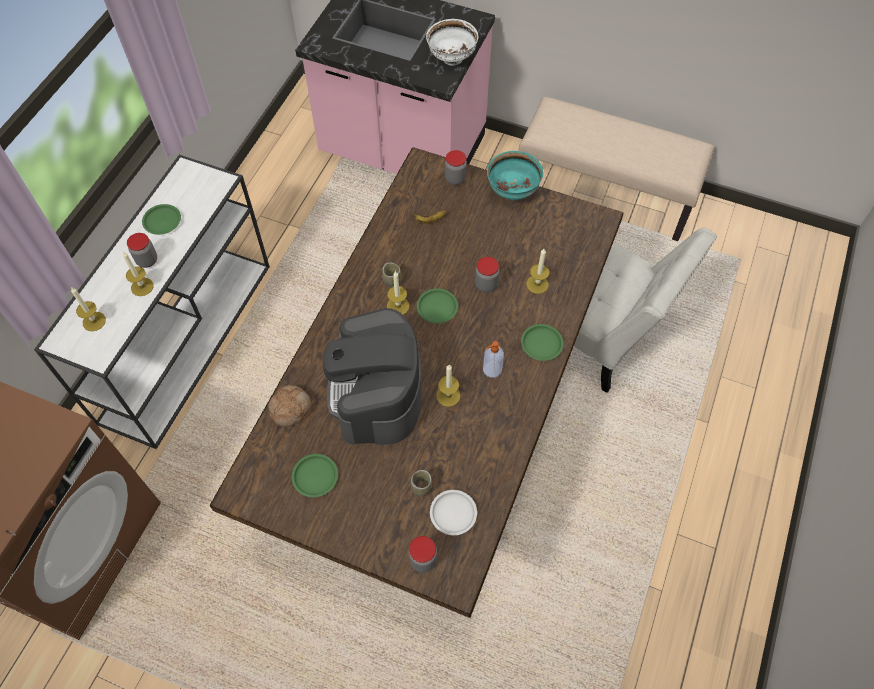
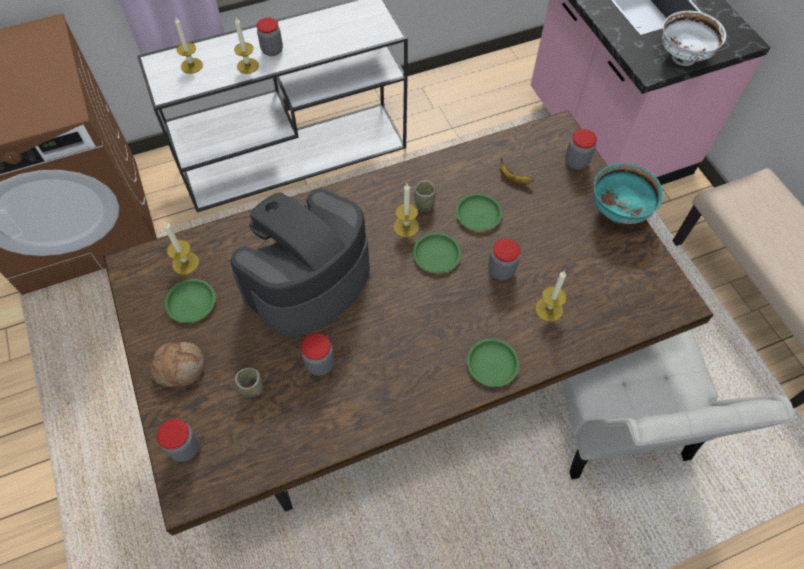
camera: 45 degrees right, 0 degrees up
(162, 221) = (314, 30): green plate -> green plate (478, 214)
(290, 408) = (235, 235): bread -> bread (180, 367)
(444, 435) = (320, 364): none -> jar
(448, 395) = (361, 334): candle -> candle (185, 263)
(453, 514) = (251, 434): white plate -> none
(491, 370) = (422, 346): soap dispenser -> none

